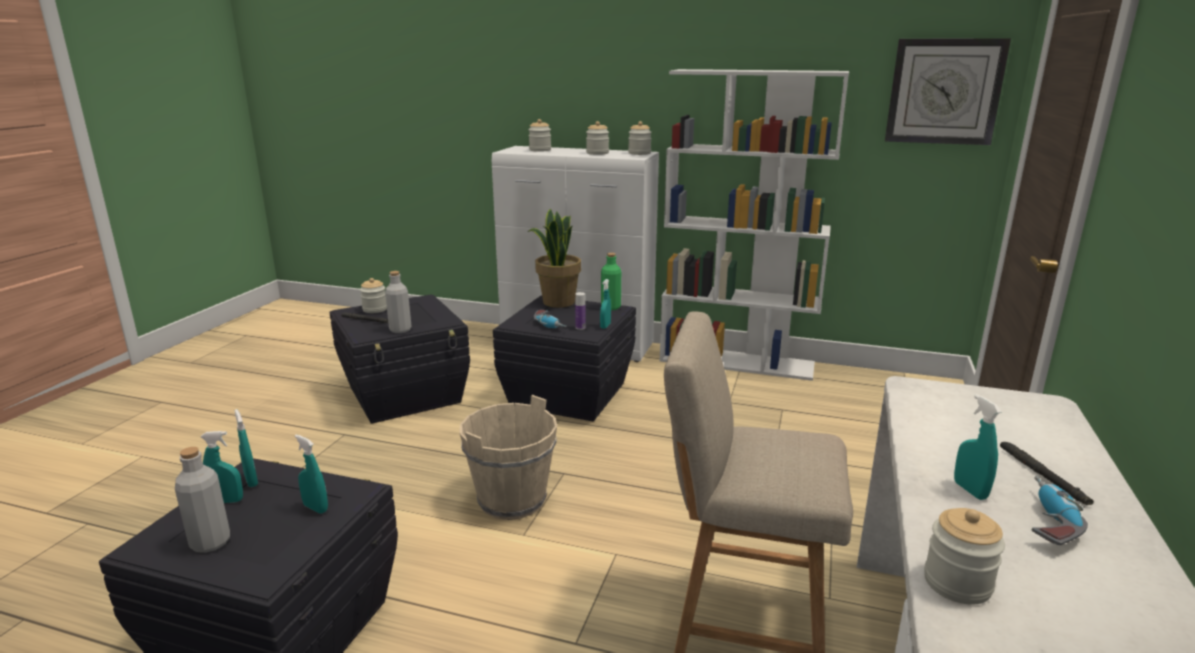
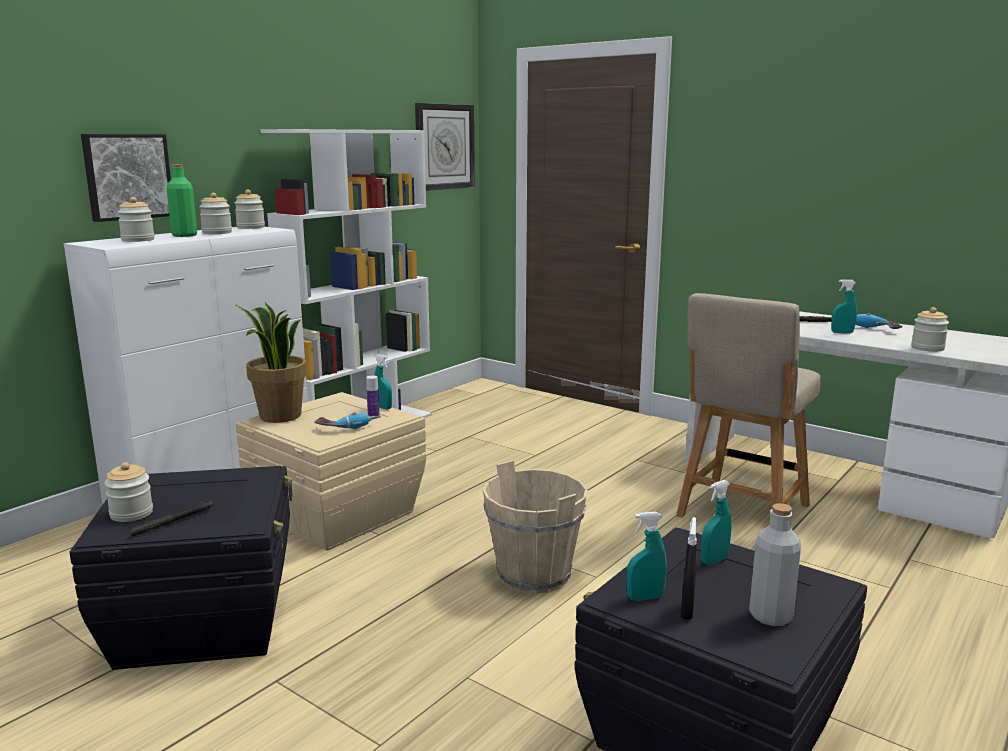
camera: 70 degrees left, 5 degrees down
(227, 501) = (687, 611): turquoise spray bottle -> black spray bottle
(400, 330) = (251, 501): grey bottle -> none
(564, 103) = (127, 176): none -> picture
(567, 394) = (335, 514): black storage box -> beige storage box
(610, 307) = (332, 399): green bottle -> green bottle (184, 235)

